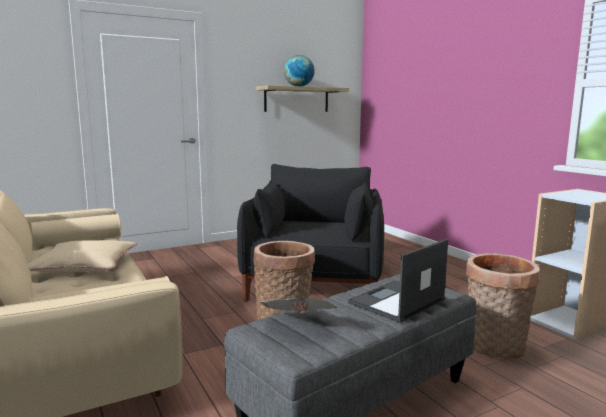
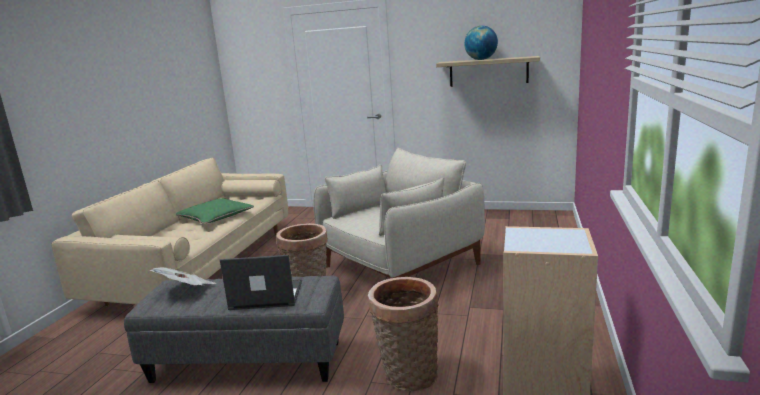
camera: 45 degrees right, 5 degrees up
(84, 265) = (215, 217): beige pillow -> green pillow
(315, 282) = (401, 265): black armchair -> beige armchair

